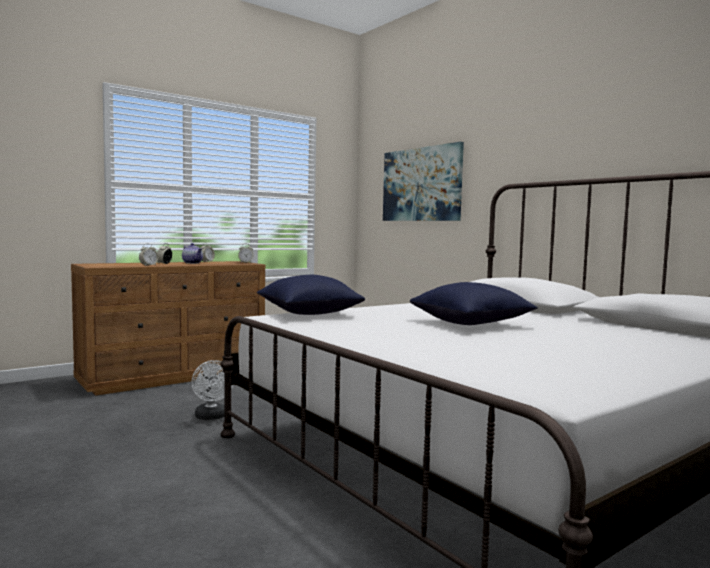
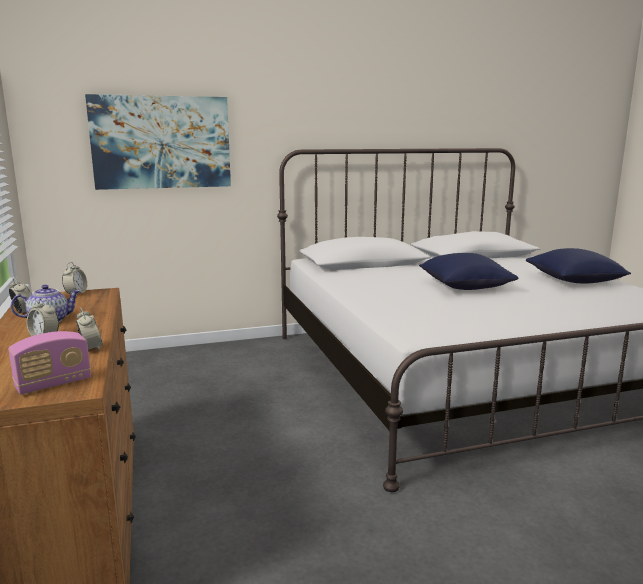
camera: 70 degrees left, 10 degrees up
(101, 265) = (53, 384): none -> radio
(212, 417) = (318, 495): white fan -> none
(308, 313) = (403, 322): blue pillow -> blue pillow (574, 281)

